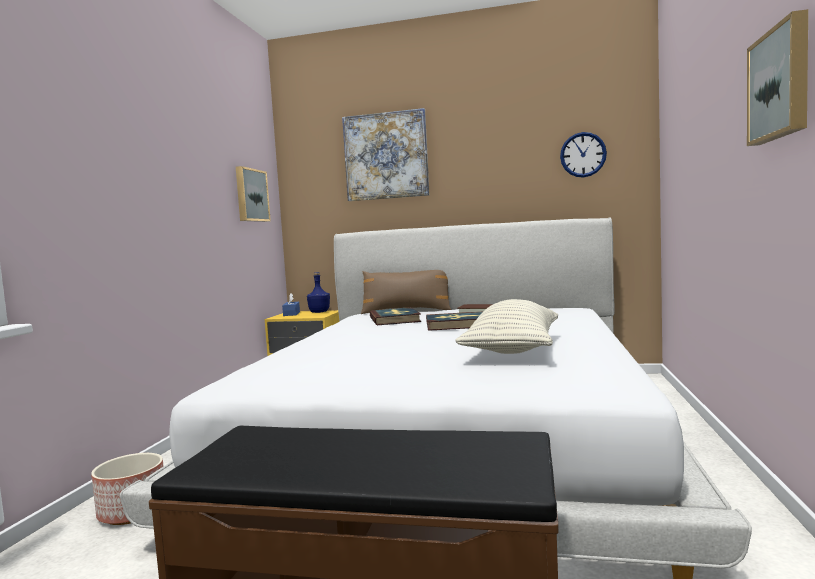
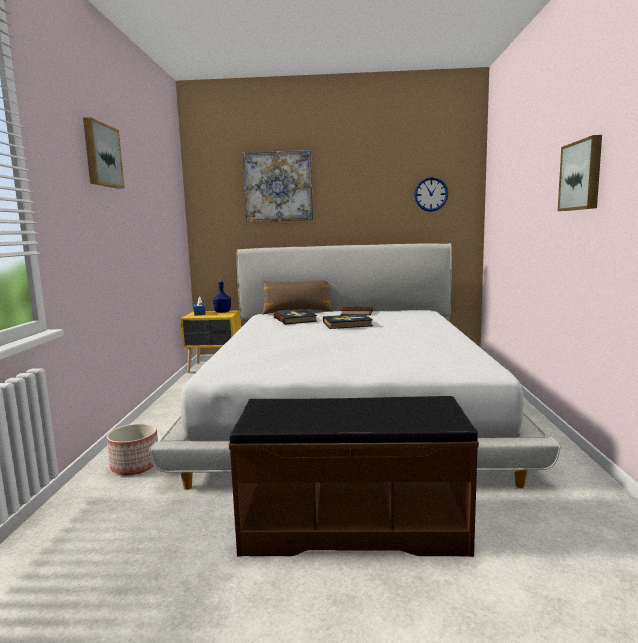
camera: 10 degrees left, 5 degrees up
(251, 195) = (170, 216): picture -> picture (101, 155)
(513, 349) = (401, 343): pillow -> none

